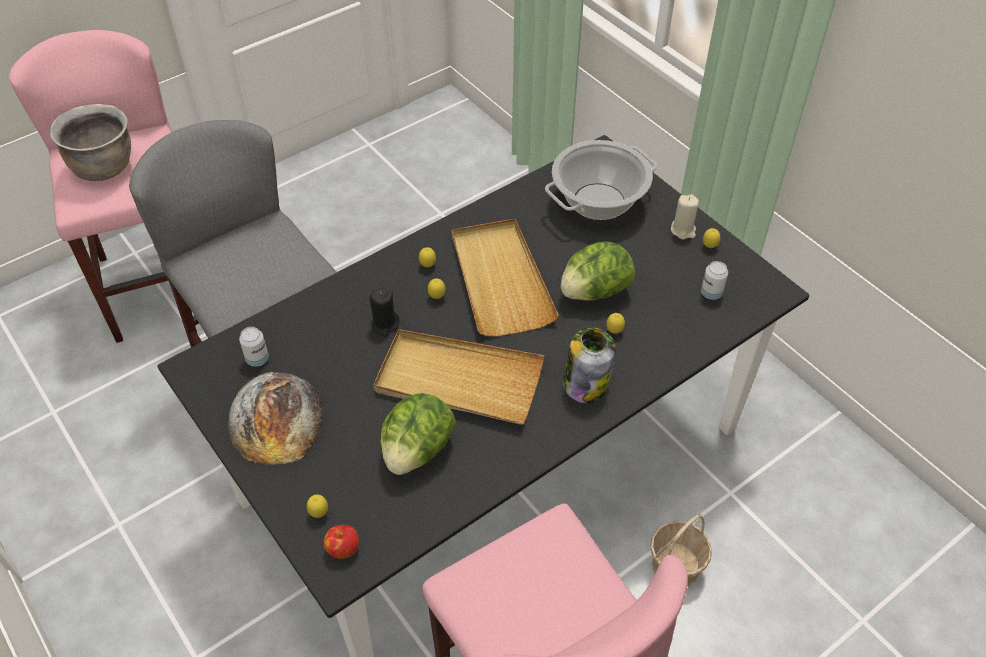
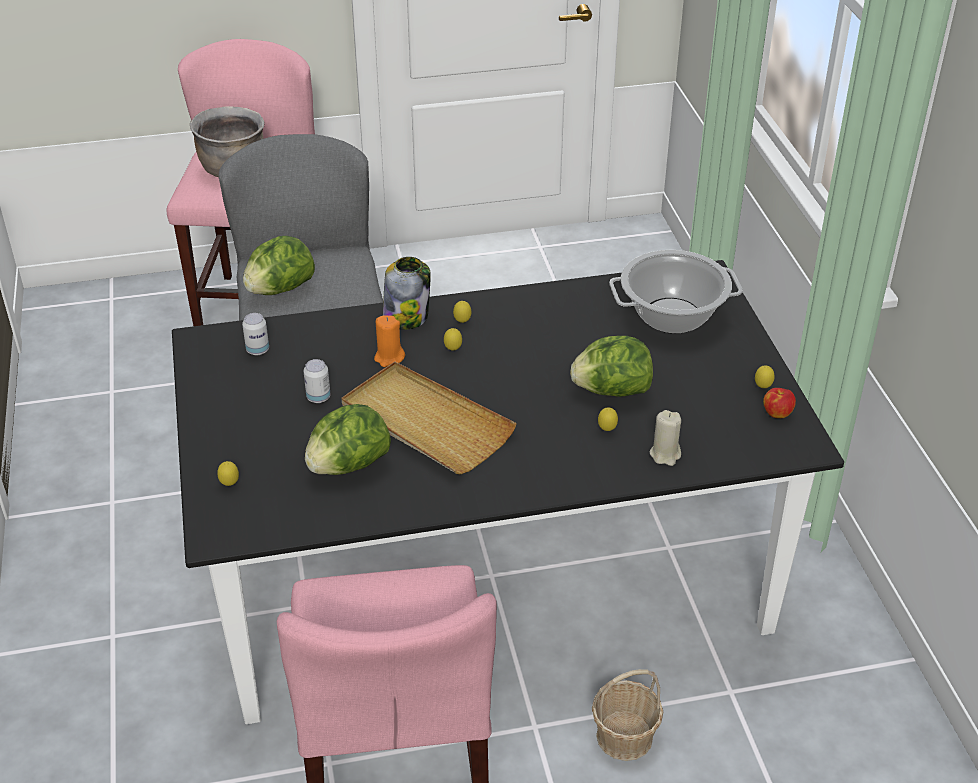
camera: 25 degrees right, 10 degrees down
(229, 283) = (280, 289): none -> lettuce
(276, 418) = (243, 400): bread -> none
(343, 549) = (231, 518): apple -> apple (777, 413)
(385, 324) = (389, 357): black candle -> orange candle
(500, 280) = (524, 353): beige tray -> none
(585, 383) = (546, 463): jar -> jar (406, 317)
(683, 230) = (745, 365): beige candle -> beige candle (665, 454)
(711, 293) = (734, 428): can -> can (318, 397)

